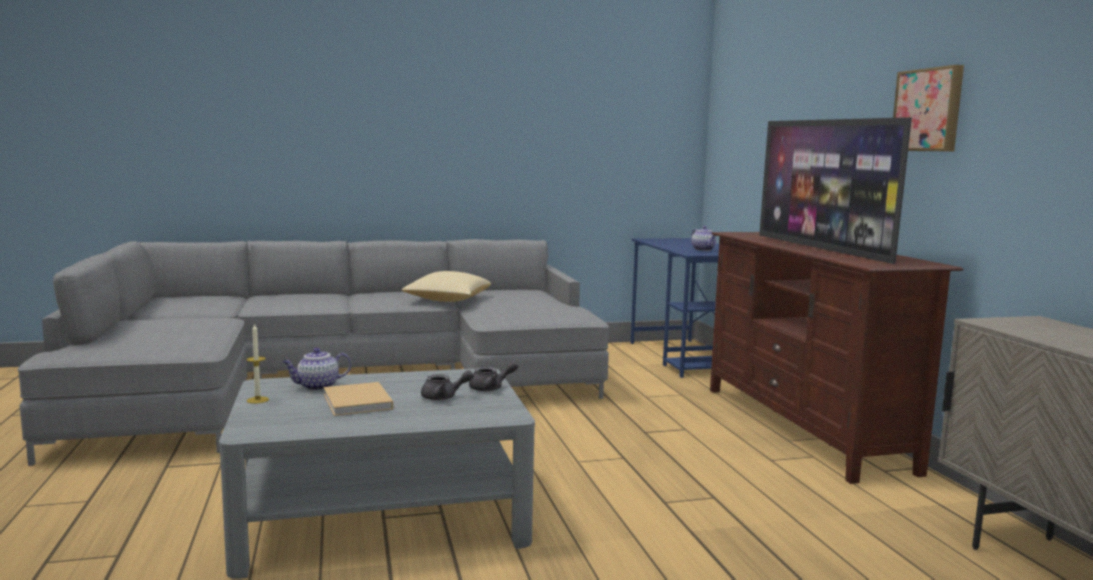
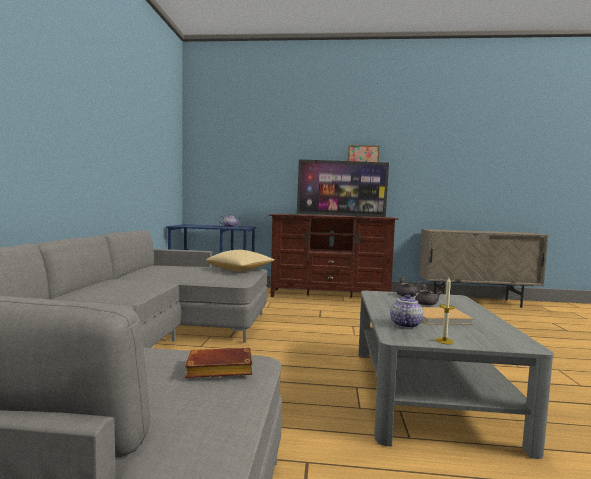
camera: 70 degrees left, 5 degrees down
(173, 343) = (217, 370): none -> brown book
(317, 386) = (405, 324): teapot -> teapot turned 150 degrees counterclockwise
(447, 301) = (154, 280): pillow -> pillow (240, 270)

